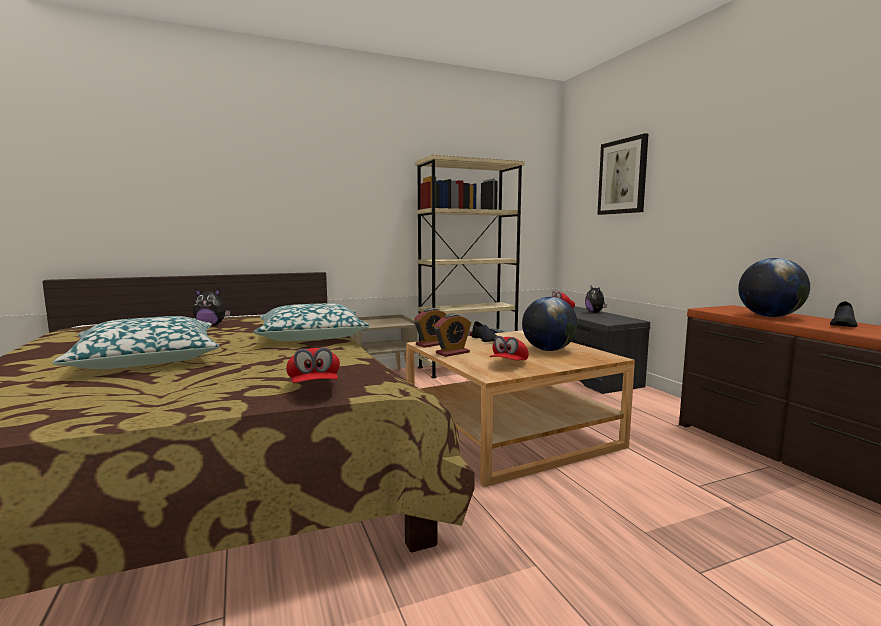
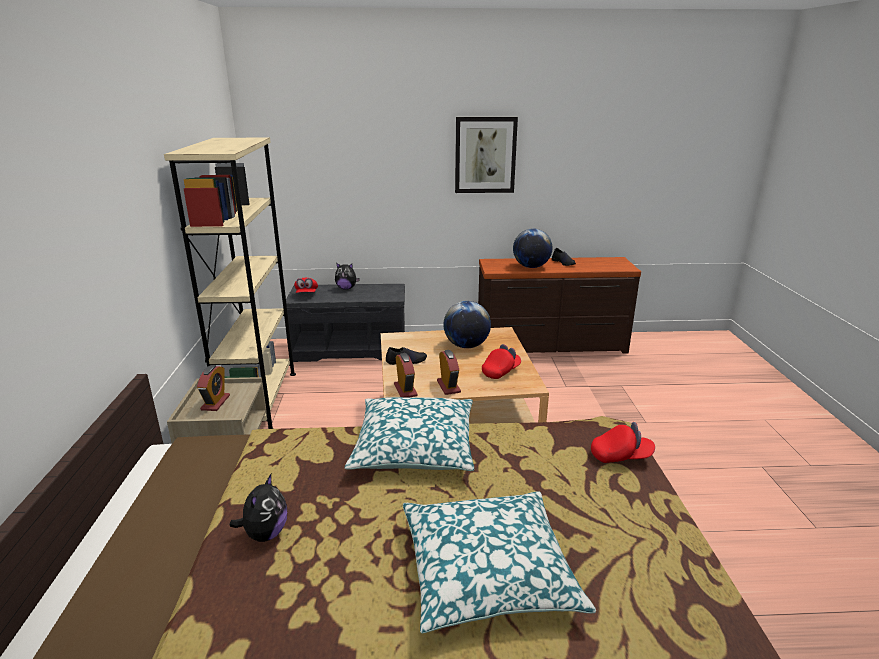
camera: 70 degrees left, 15 degrees up
(380, 322) = (215, 402): none -> alarm clock
(509, 364) = (501, 371): red cap -> red cap turned 90 degrees counterclockwise
(622, 177) = (346, 148): picture -> picture (485, 155)

